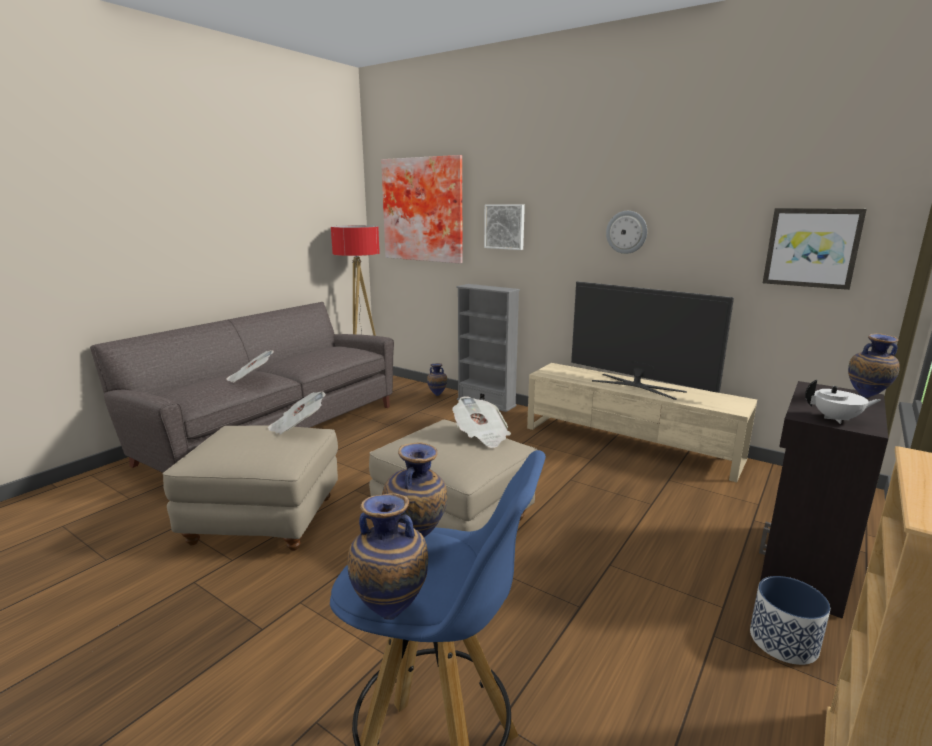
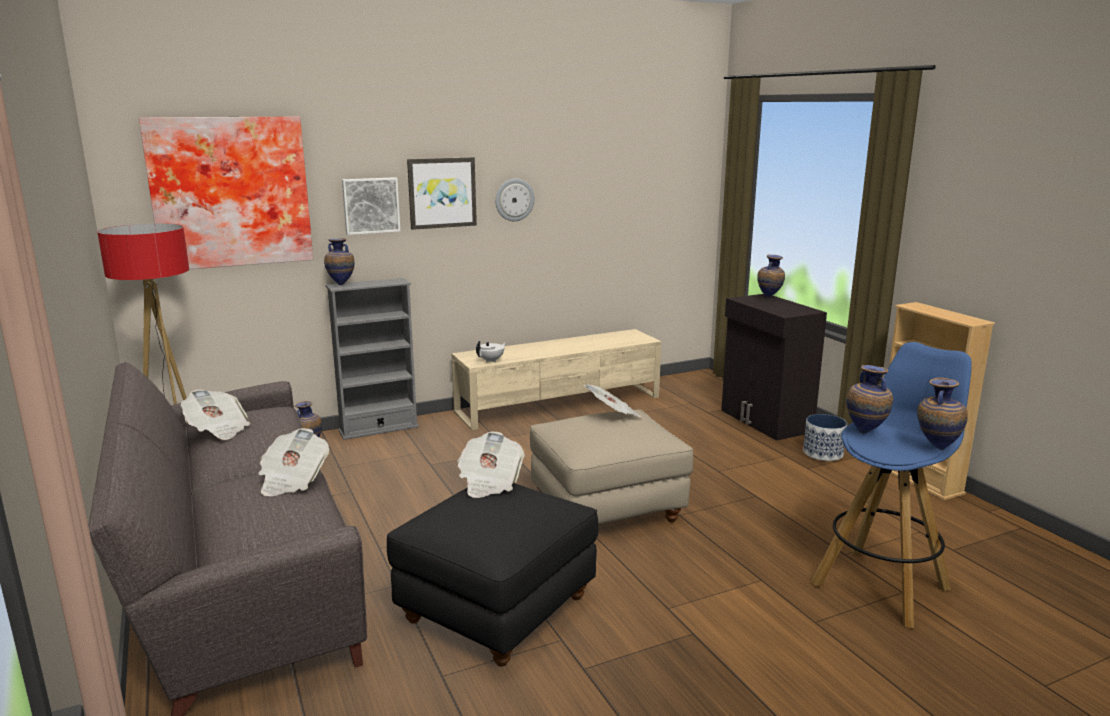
camera: 60 degrees left, 0 degrees up
(265, 520) = (497, 609): beige ottoman -> black ottoman
(313, 349) = (218, 430): none -> newspaper
(473, 285) = (341, 284): none -> vase
(638, 386) = (561, 346): television -> none
(811, 248) = (653, 200): picture -> picture (442, 193)
(836, 419) = (795, 311): white teapot -> white teapot (491, 360)

